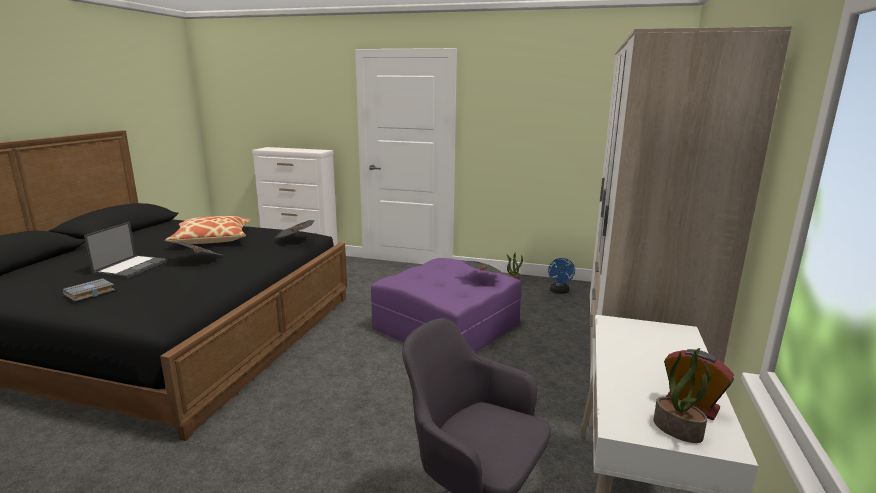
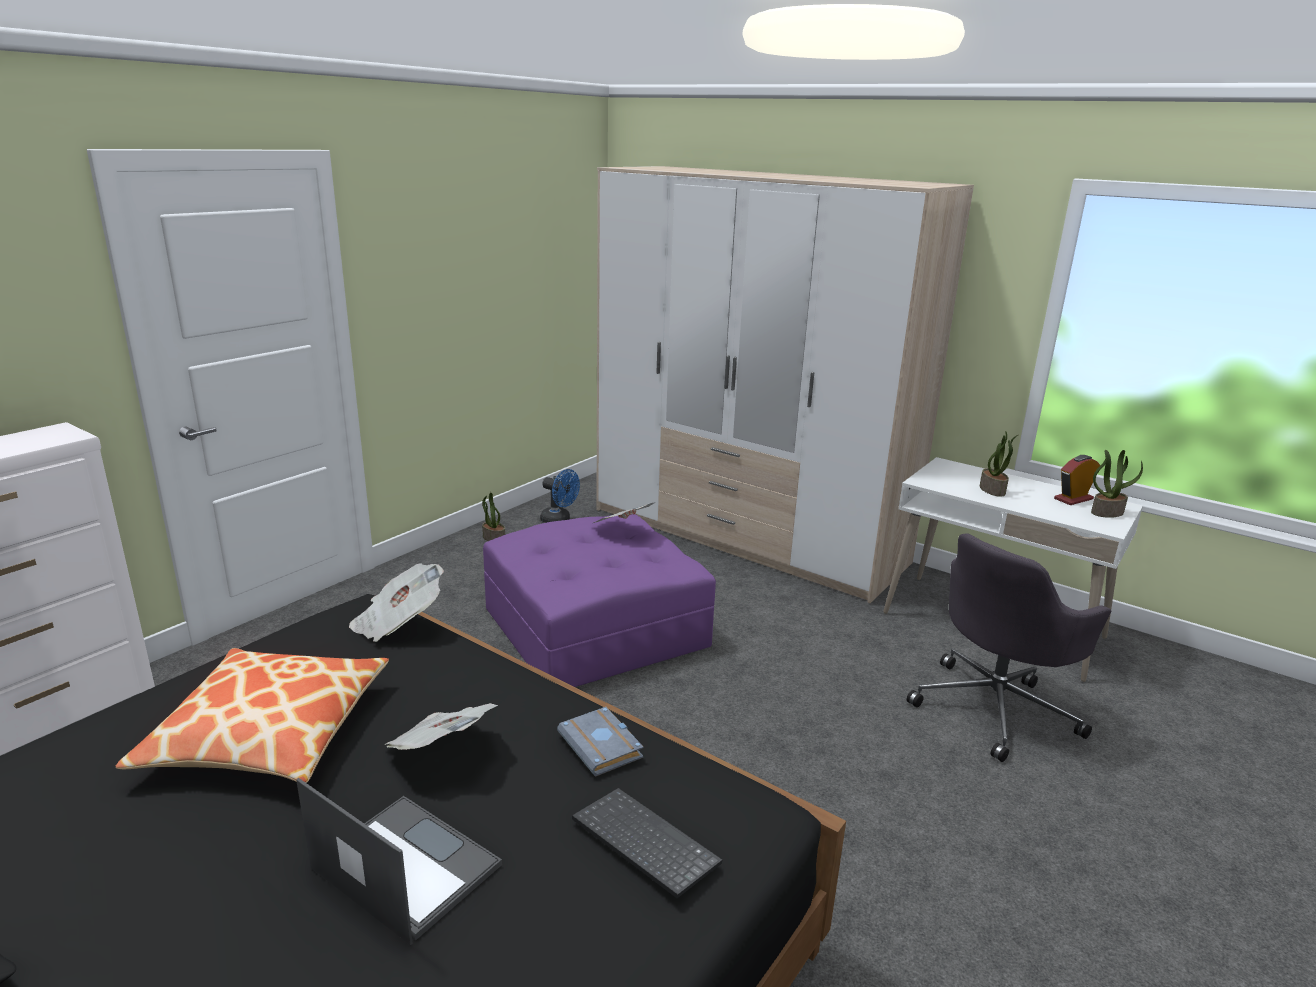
camera: 70 degrees left, 5 degrees up
(89, 293) = (575, 925): grey book -> grey book (603, 746)
(132, 297) = (641, 844): none -> keyboard
(642, 355) = (993, 490): none -> potted plant

